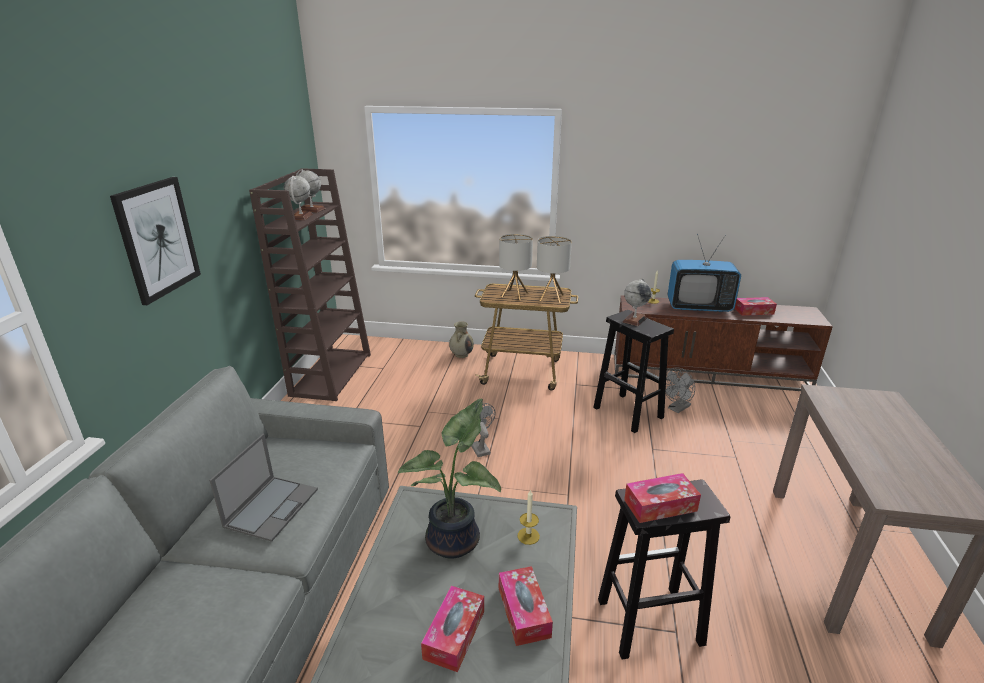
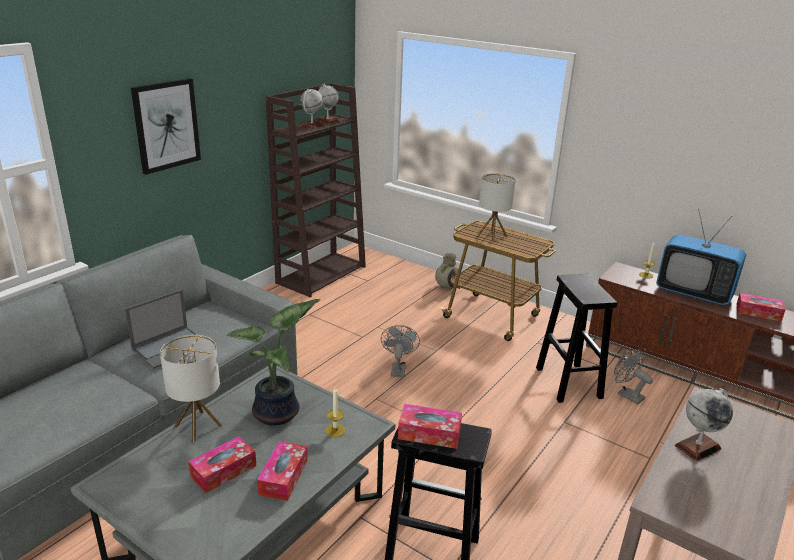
camera: 25 degrees right, 0 degrees up
(551, 298) = (526, 246): table lamp -> table lamp (198, 426)
(634, 320) = (583, 284): globe -> globe (697, 447)
(677, 408) = (626, 395): grey fan -> grey fan turned 60 degrees clockwise

